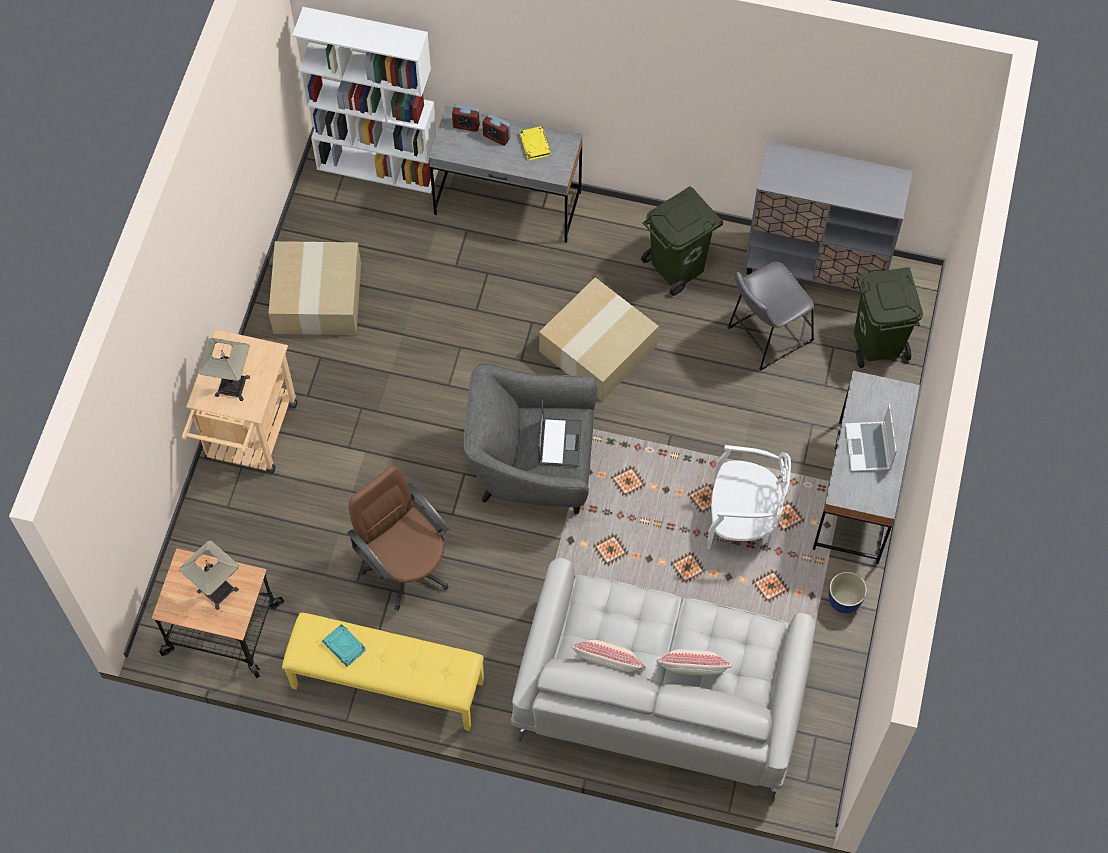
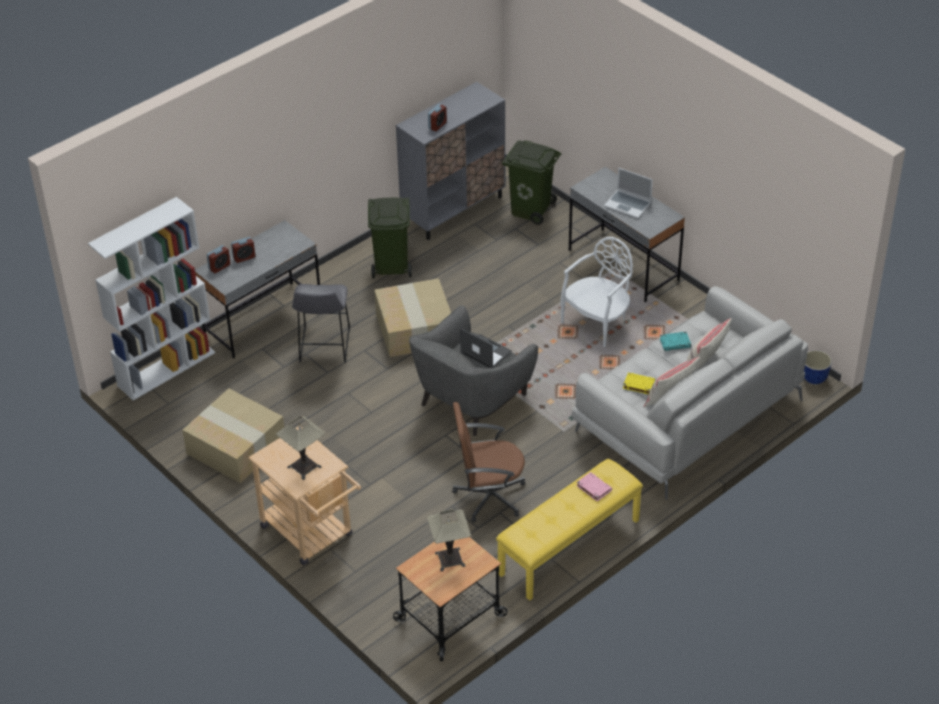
camera: 55 degrees left, 20 degrees down
(345, 646) = (545, 521): turquoise book -> turquoise book (675, 343)
(422, 665) = (593, 488): none -> pink book
(534, 144) = (269, 243): yellow book -> yellow book (638, 385)
(765, 336) = (480, 252): grey stool -> grey stool (323, 347)
(799, 181) = (437, 125): none -> alarm clock
(843, 601) = (691, 306): planter -> planter (814, 378)

